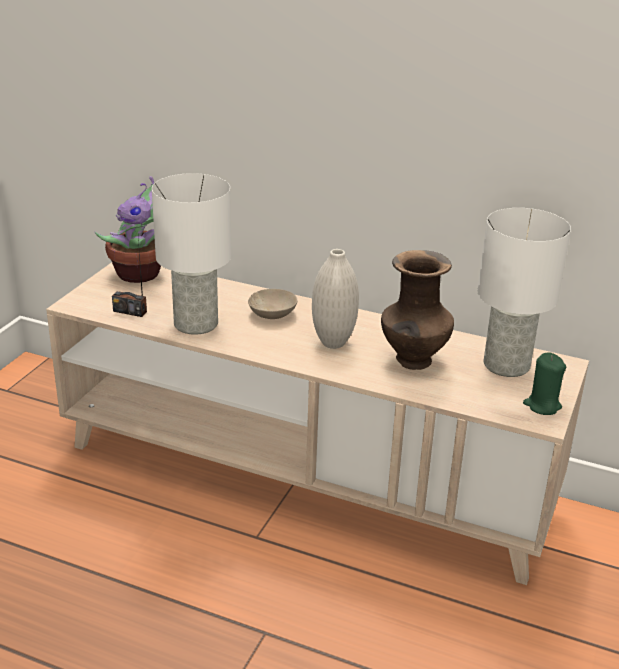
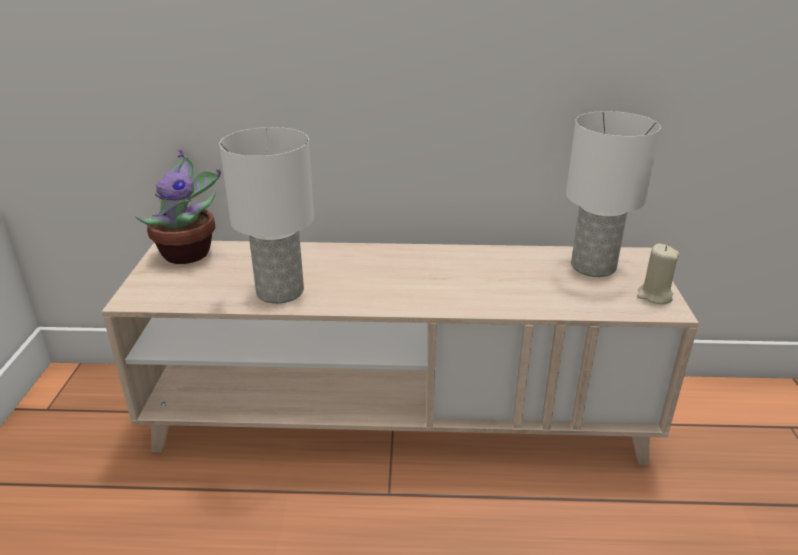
camera: 20 degrees left, 0 degrees up
(130, 311) = (201, 294): radio -> none
(273, 314) = (351, 265): beige bowl -> none
(333, 343) = (428, 280): white vase -> none
(413, 361) = (513, 281): brown vase -> none
(542, 405) = (654, 296): green candle -> beige candle

